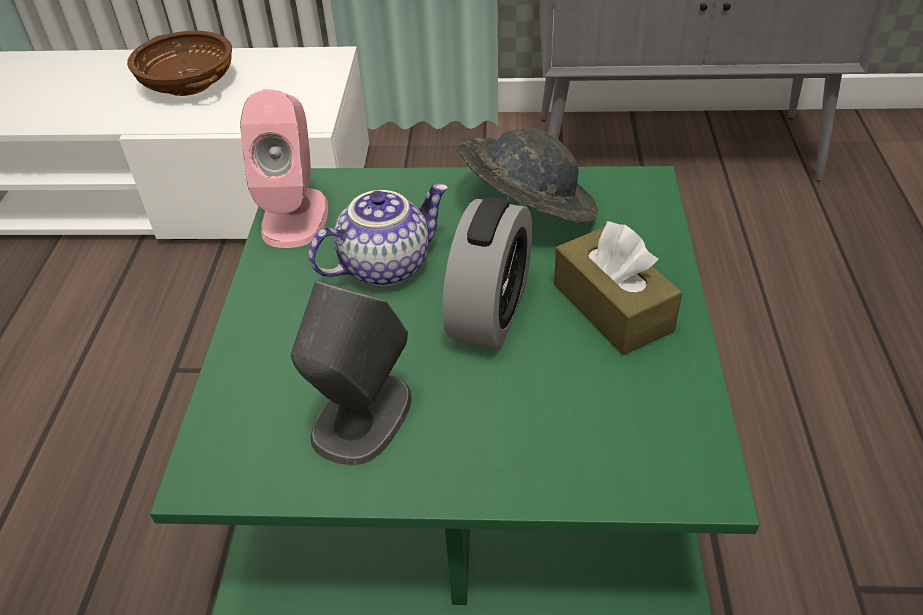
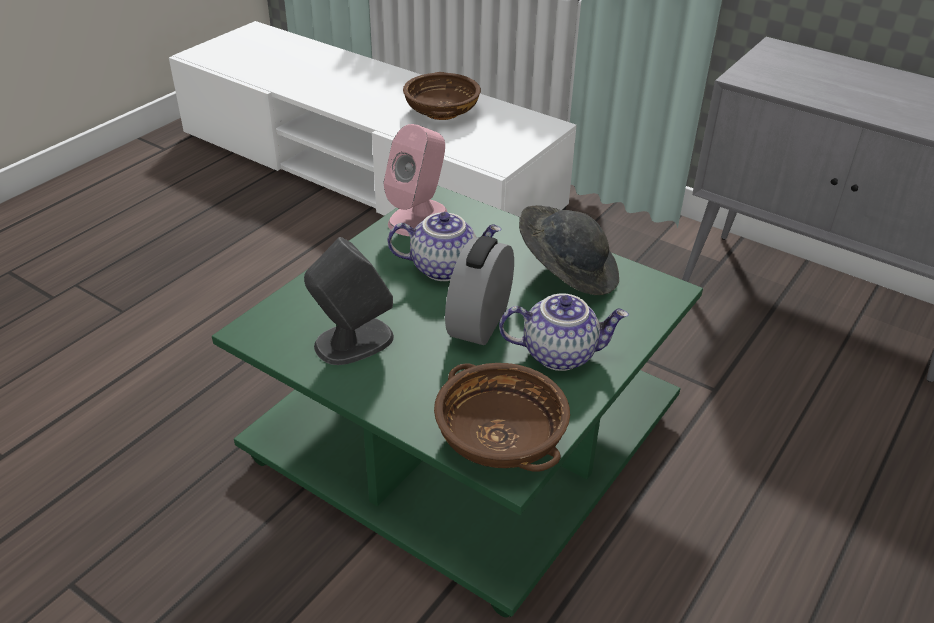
camera: 30 degrees right, 5 degrees down
(490, 313) = (479, 322): alarm clock -> alarm clock turned 150 degrees clockwise
(612, 307) = (560, 353): brown tissue box -> teapot
(655, 448) = (501, 438): none -> brown bowl

